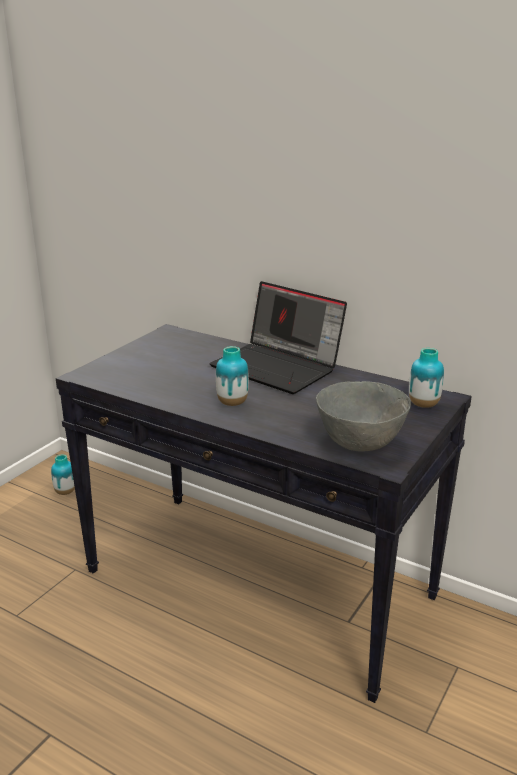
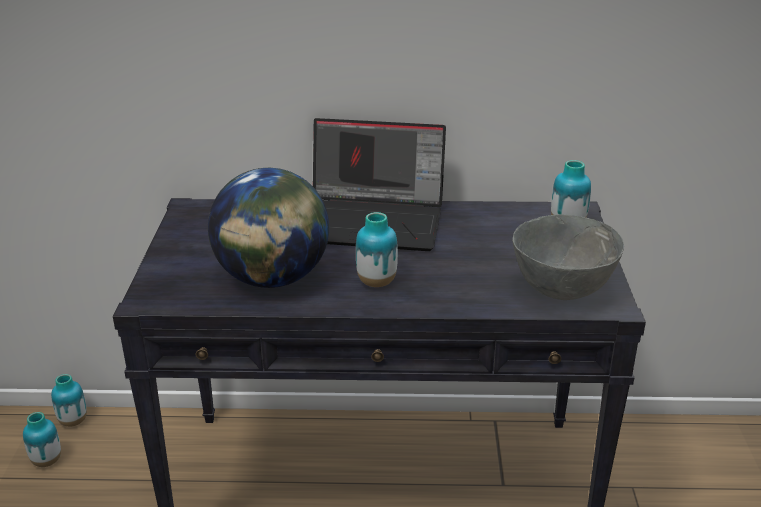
camera: 30 degrees left, 5 degrees up
(98, 474) = (73, 421): none -> vase
(169, 383) = (273, 278): none -> globe

